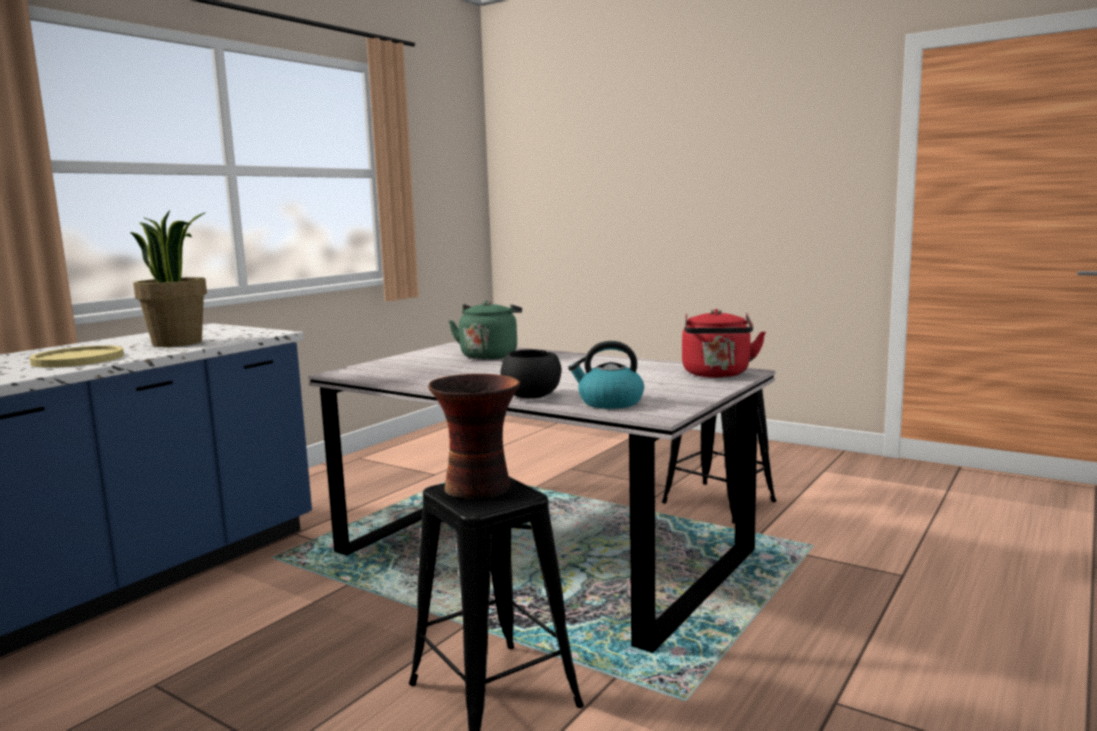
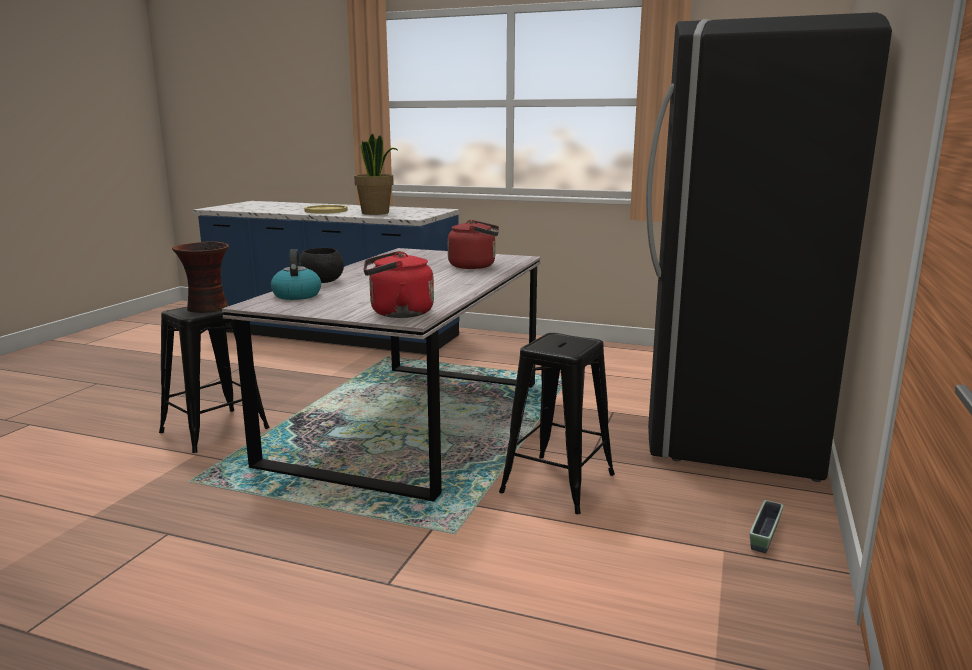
camera: 75 degrees right, 5 degrees up
(489, 355) = (475, 266): green kettle -> red kettle
(623, 439) = (733, 426): none -> black fridge
(802, 459) = (765, 535): none -> planter

